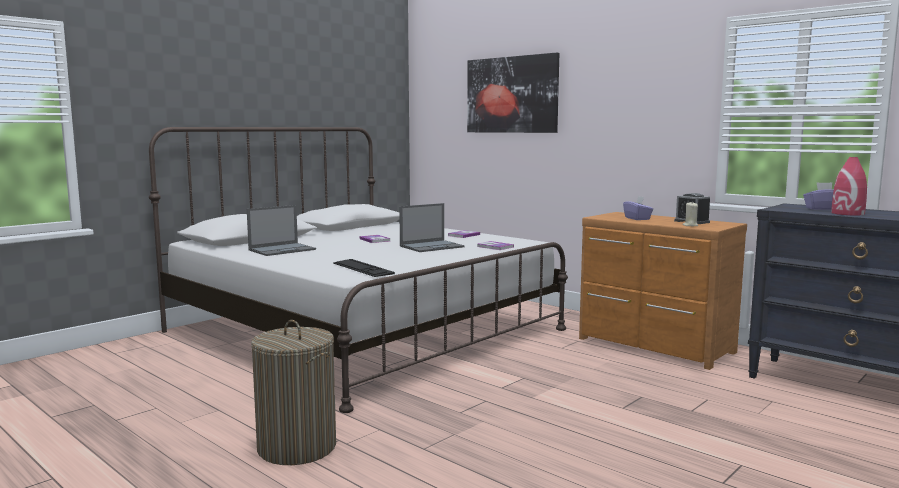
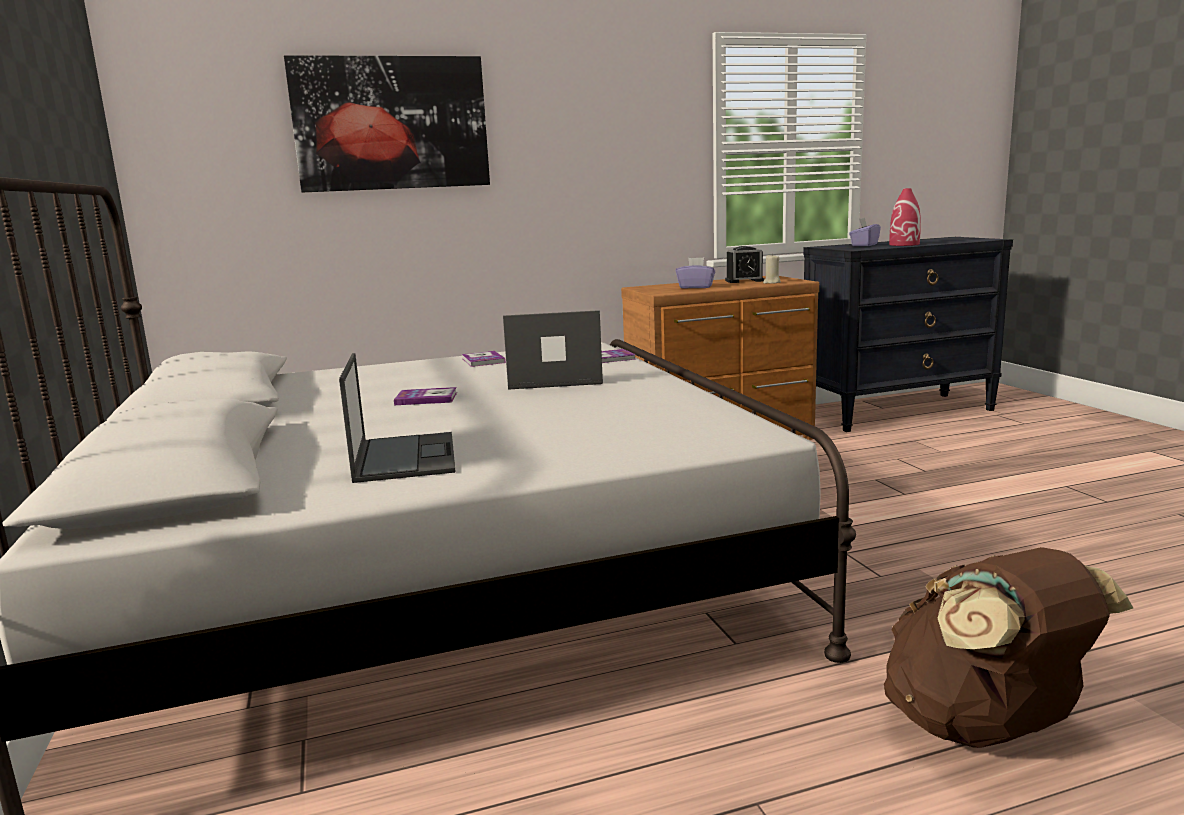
camera: 60 degrees left, 5 degrees up
(296, 447) = (984, 729): laundry basket -> brown backpack
(362, 268) = (703, 420): keyboard -> none
(432, 246) = (553, 379): laptop -> laptop turned 90 degrees counterclockwise

